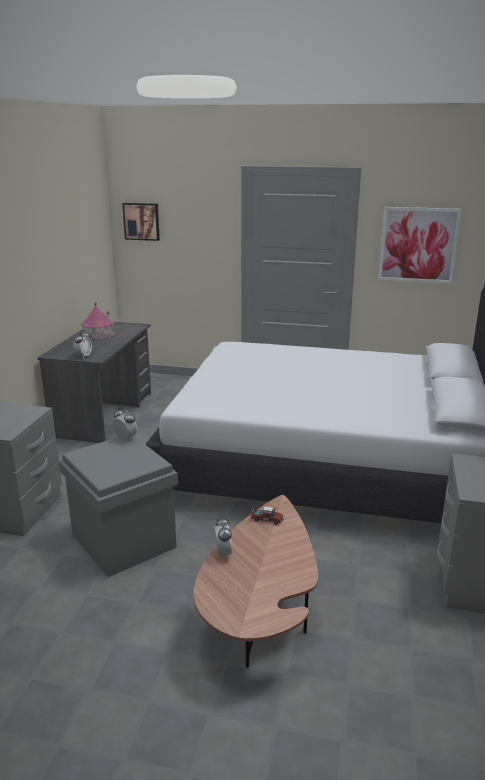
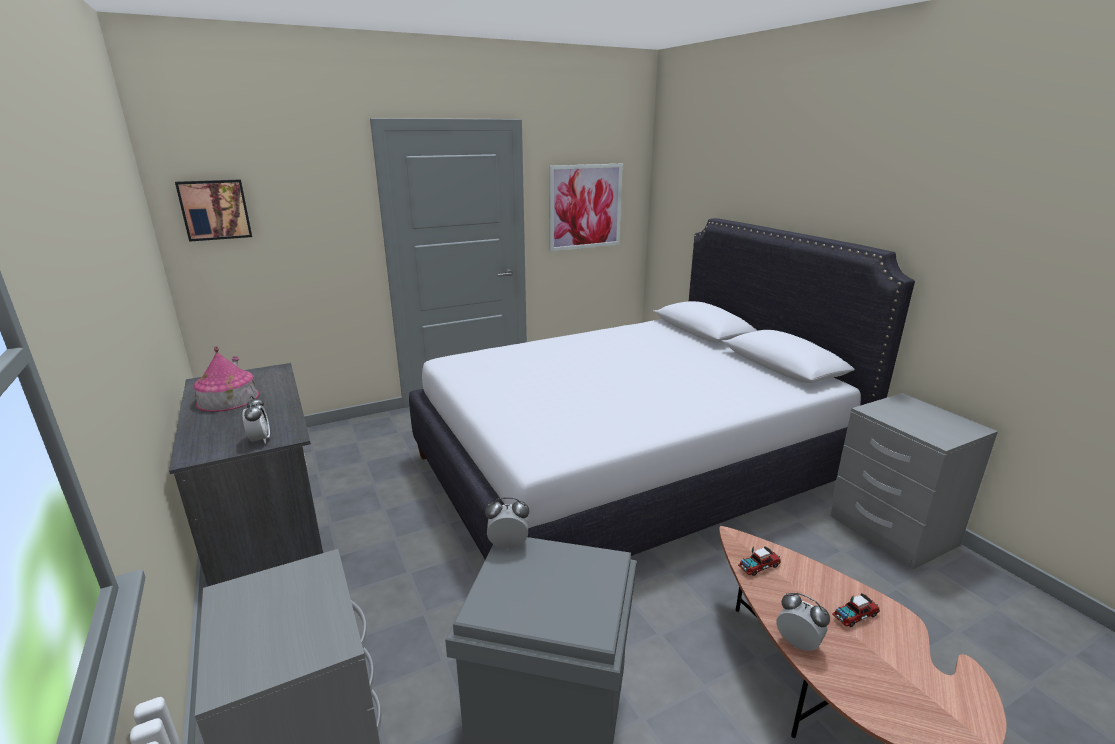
camera: 40 degrees left, 0 degrees up
(278, 563) = (855, 616): none -> toy truck

